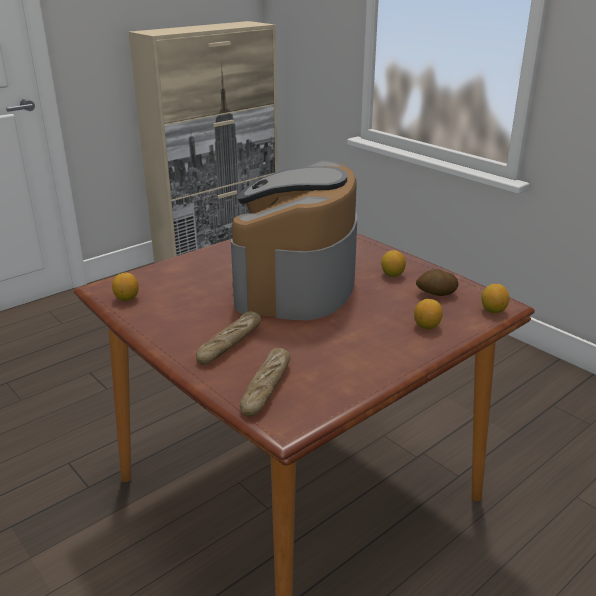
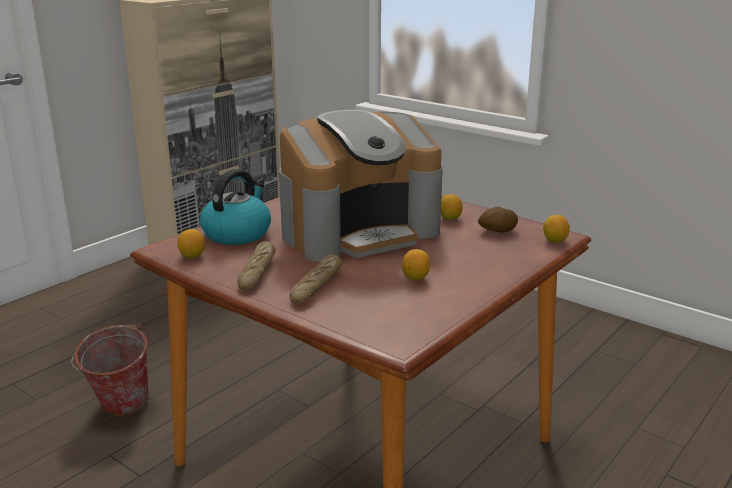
camera: 10 degrees left, 5 degrees down
(88, 418) = (119, 409): none -> bucket
(179, 276) = (237, 233): none -> kettle
(266, 388) = (368, 318): bread -> bread (257, 272)
(296, 283) = (359, 231): coffee machine -> coffee machine turned 120 degrees counterclockwise
(426, 326) = (499, 257): lemon -> lemon (415, 278)

